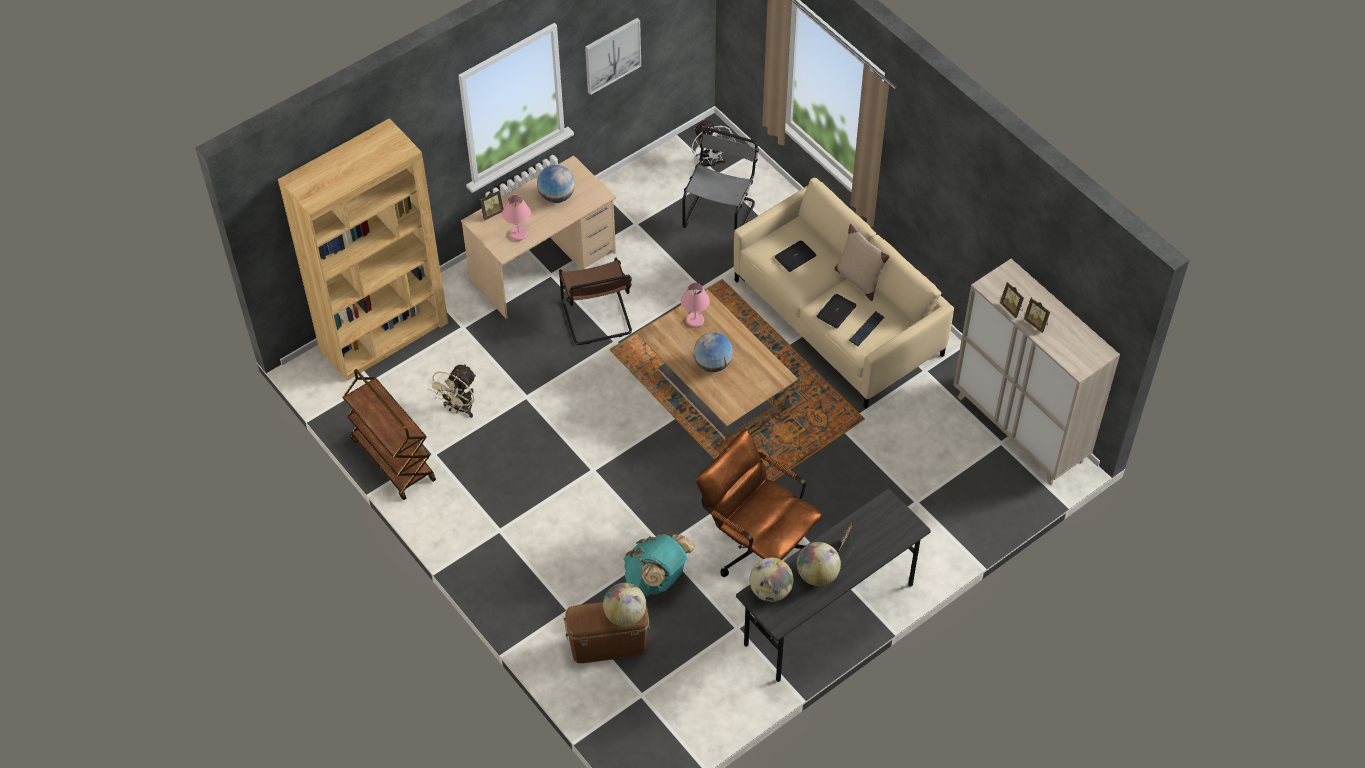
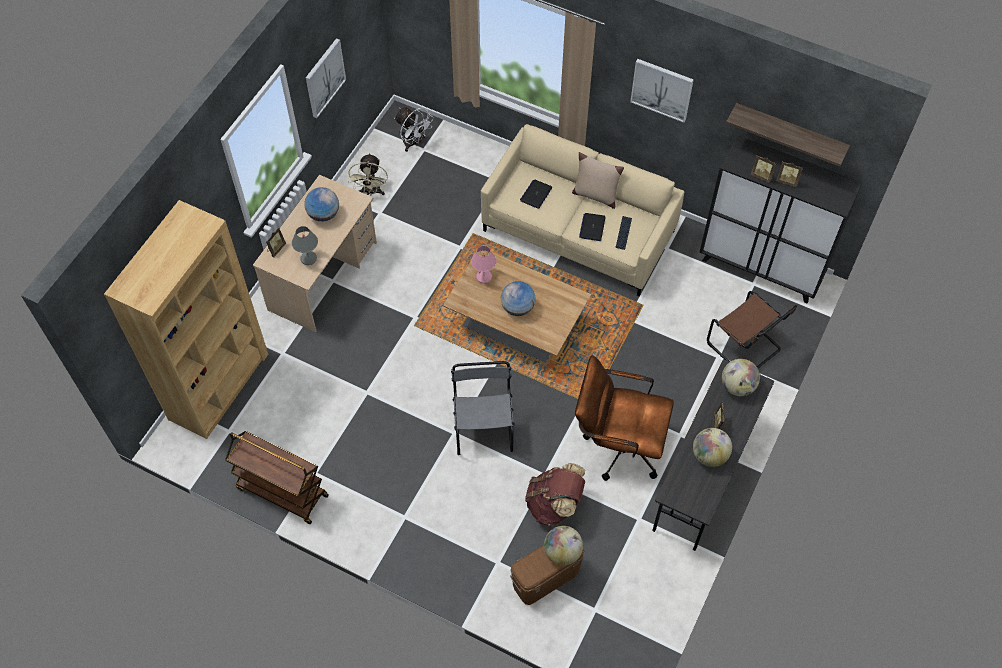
camera: 25 degrees left, 5 degrees up
(459, 408) = (316, 424): beige fan -> beige fan (371, 192)
(518, 233) = (308, 258): pink table lamp -> grey table lamp
(597, 319) = (391, 304): brown chair -> brown chair (745, 347)
(657, 579) = (554, 504): turquoise backpack -> brown backpack
(720, 213) = (443, 180): grey chair -> grey chair (483, 427)
(770, 590) = (680, 484): globe -> globe (737, 386)
(948, 182) = (662, 89): none -> picture
(1020, 429) = (761, 268): beige cabinet -> black cabinet
(1057, 272) = (789, 133): none -> shelf

